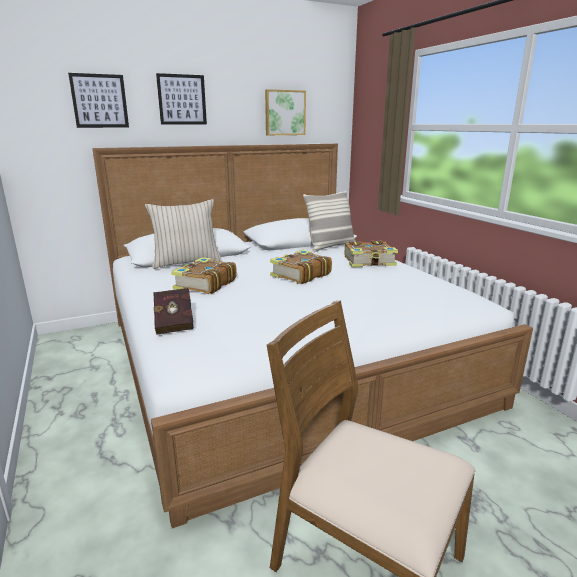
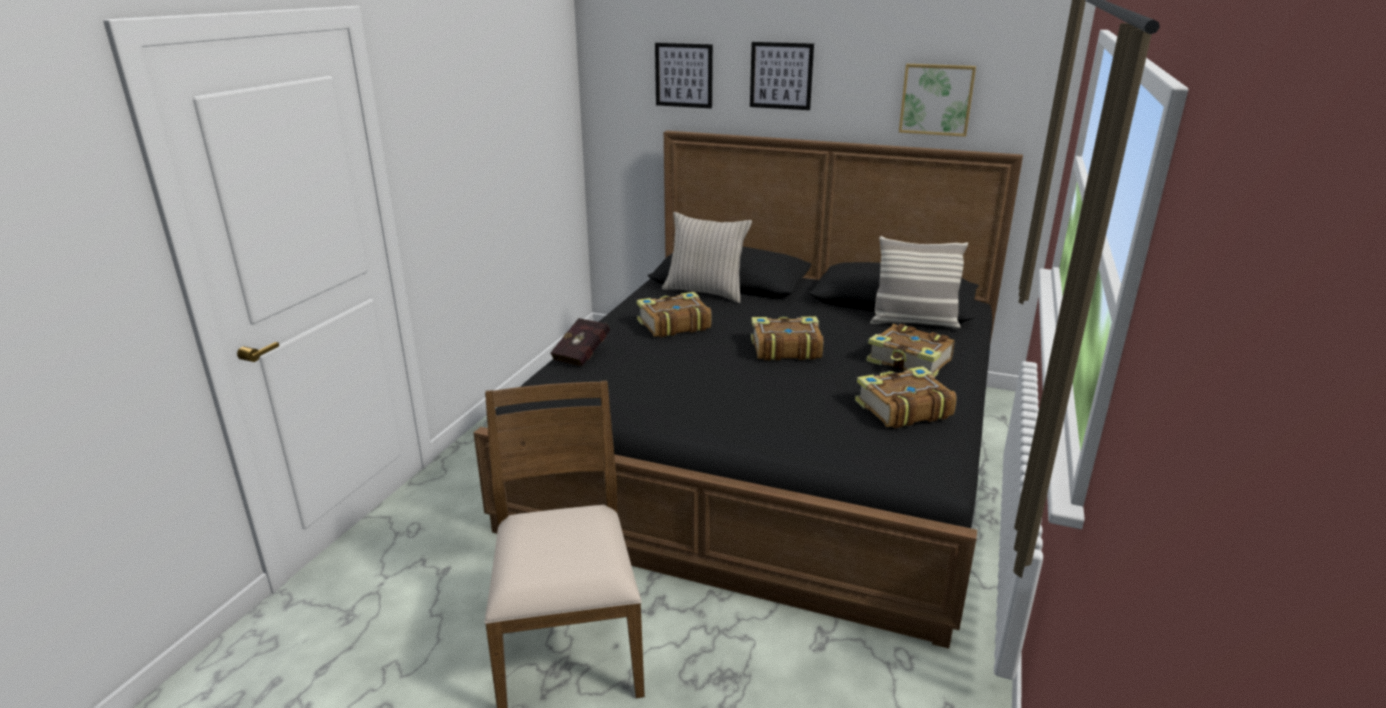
camera: 45 degrees right, 5 degrees up
(282, 358) = (770, 449): white bed -> black bed
(414, 281) = (902, 409): none -> book

